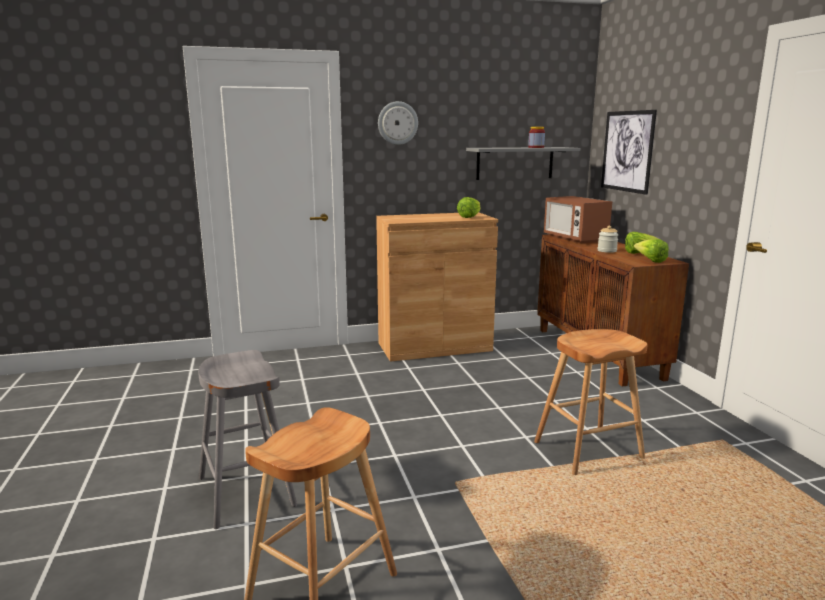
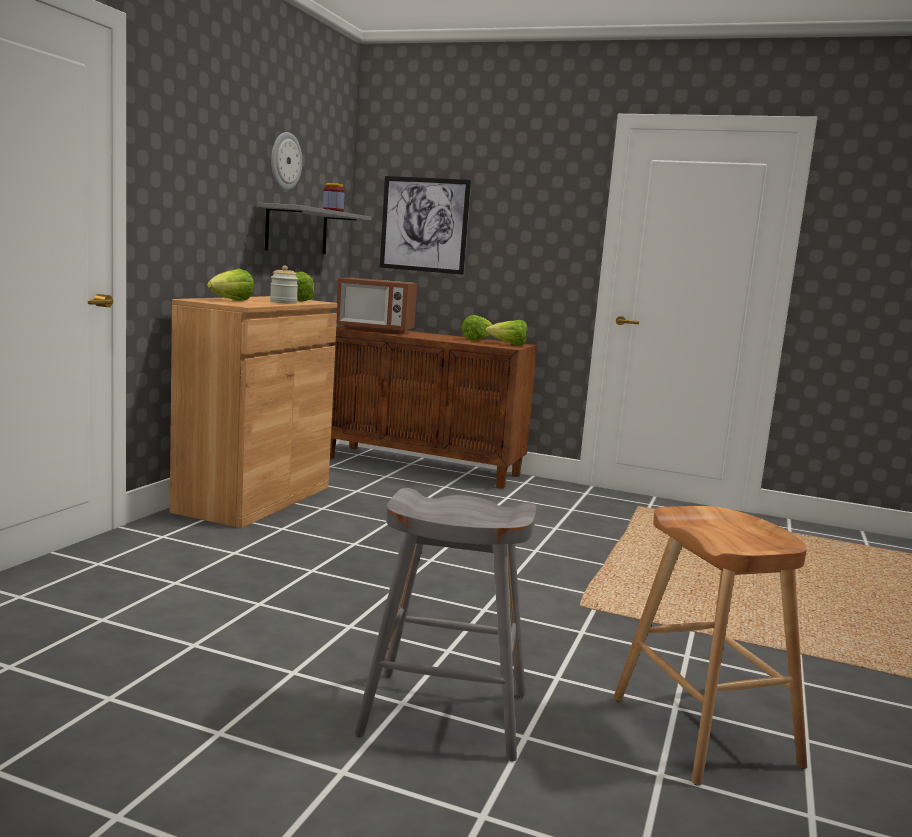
camera: 55 degrees left, 5 degrees down
(397, 123) = (190, 152): wall clock -> wall clock (285, 161)
(408, 217) = (231, 301): none -> lettuce
(587, 450) = (594, 543): brown stool -> none
(607, 251) = (446, 339): jar -> jar (283, 302)

